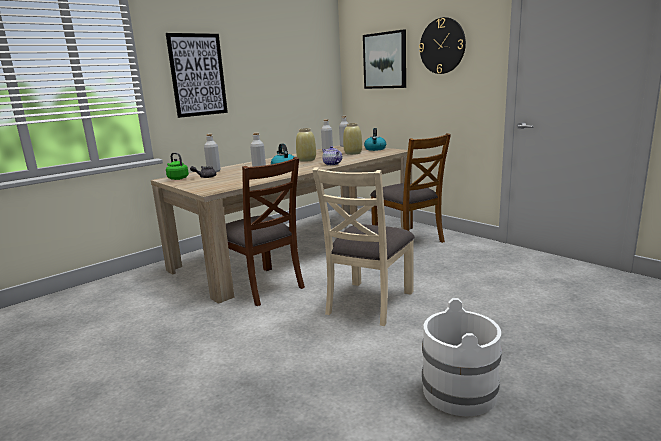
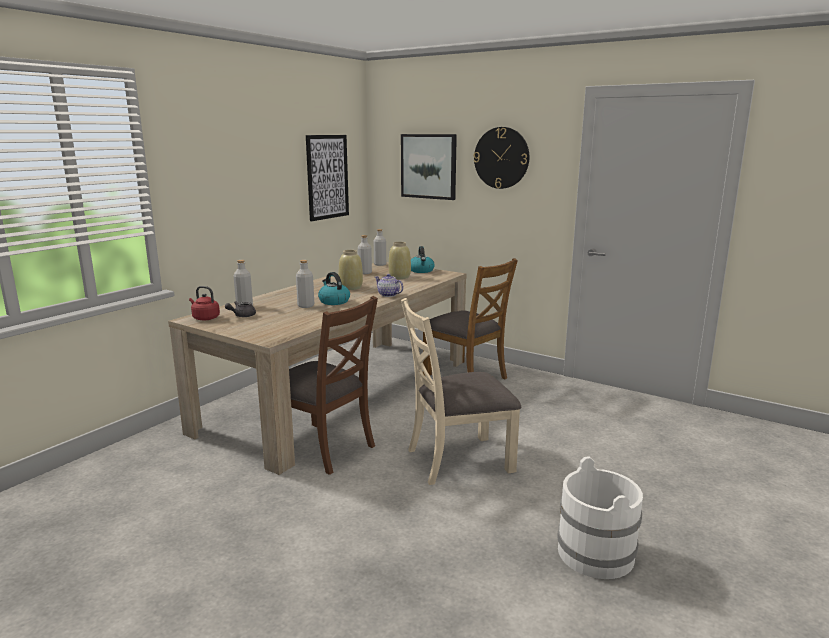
camera: 15 degrees left, 0 degrees up
(177, 178) = (205, 318): green kettle -> red kettle
(197, 75) = (214, 182): picture -> picture (327, 177)
(369, 302) = (458, 460): beige chair -> beige chair turned 60 degrees clockwise

